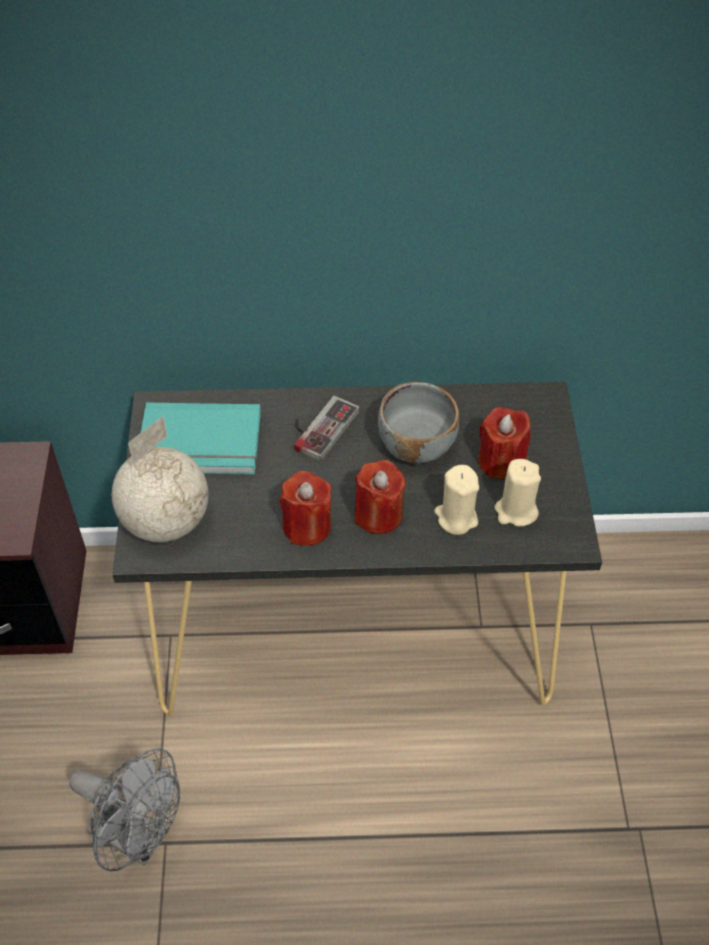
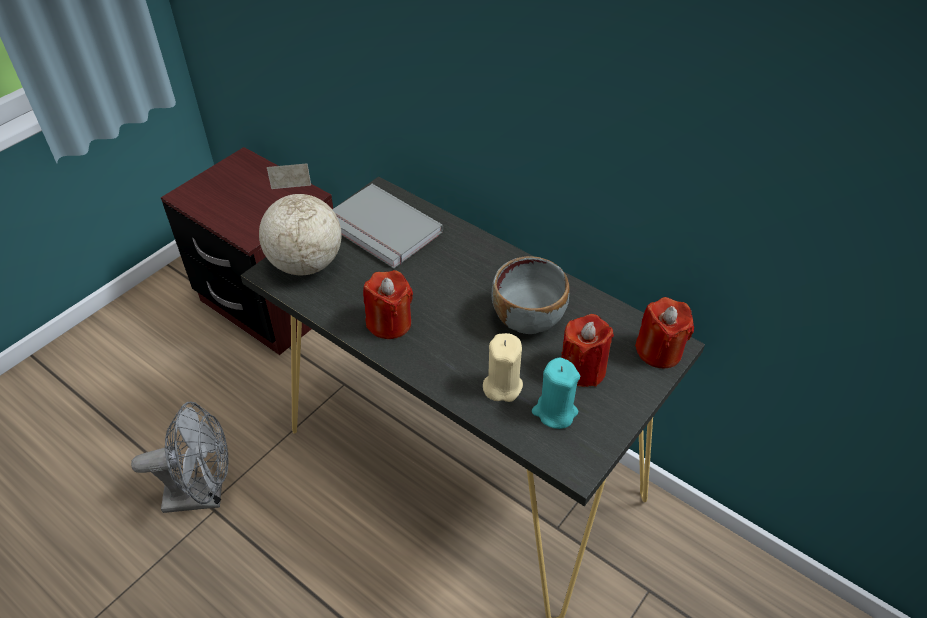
camera: 40 degrees right, 5 degrees down
(139, 837) = (204, 494): grey fan -> grey fan turned 75 degrees counterclockwise
(200, 445) = (381, 230): turquoise book -> grey book
(319, 426) = (472, 264): game controller -> none
(378, 515) = (447, 347): red candle -> red candle (659, 351)
(516, 511) = (554, 412): beige candle -> turquoise candle

